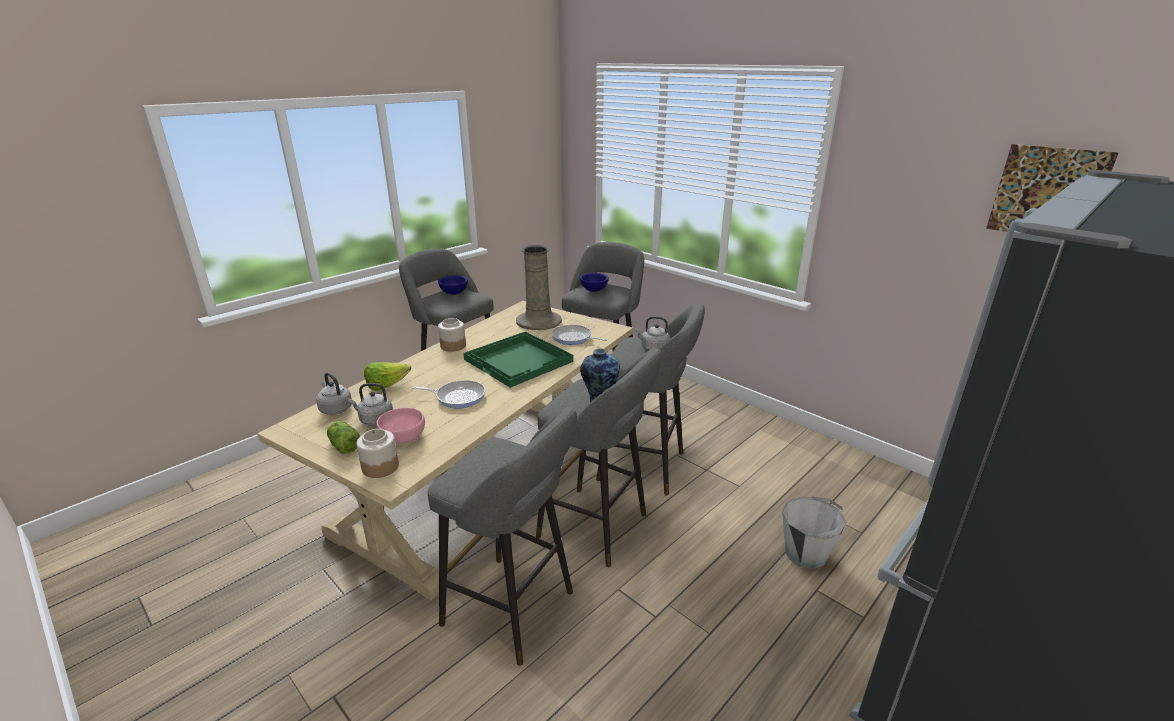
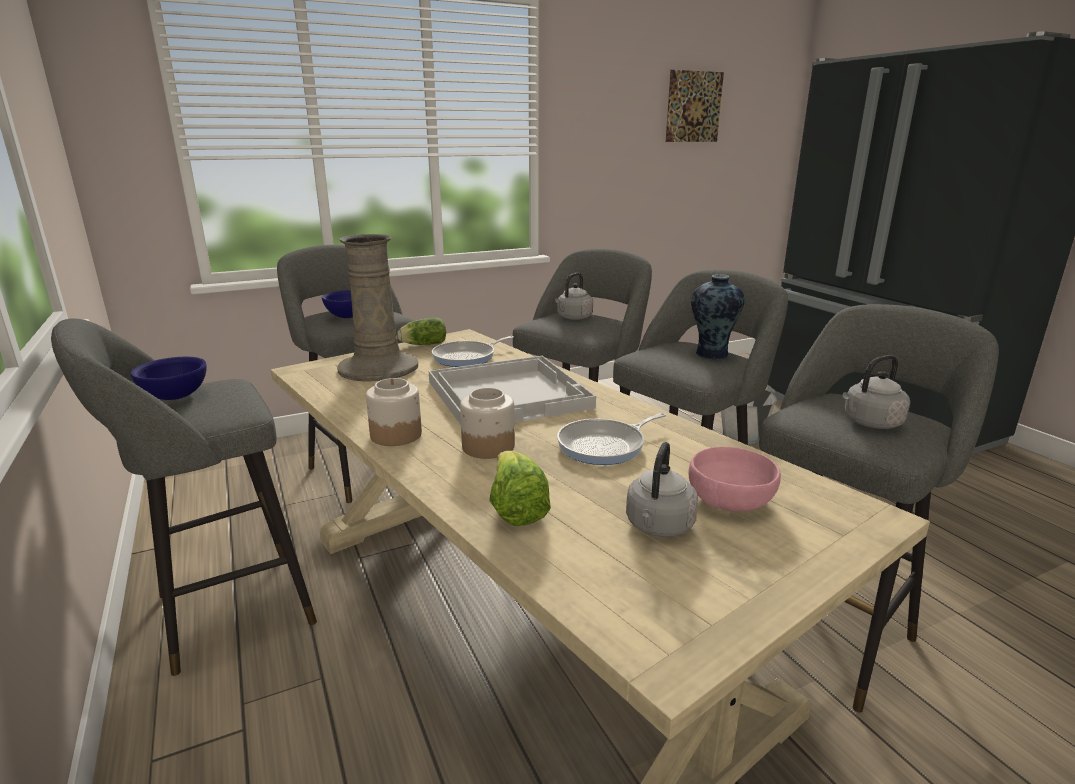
camera: 70 degrees left, 5 degrees down
(335, 409) = (588, 577): grey kettle -> grey kettle (870, 423)
(343, 445) = (752, 565): lettuce -> lettuce (422, 344)
(380, 467) = (831, 526): jar -> jar (487, 447)
(458, 397) = (605, 446): frying pan -> frying pan turned 150 degrees counterclockwise
(519, 360) = (509, 394): green tray -> white tray

